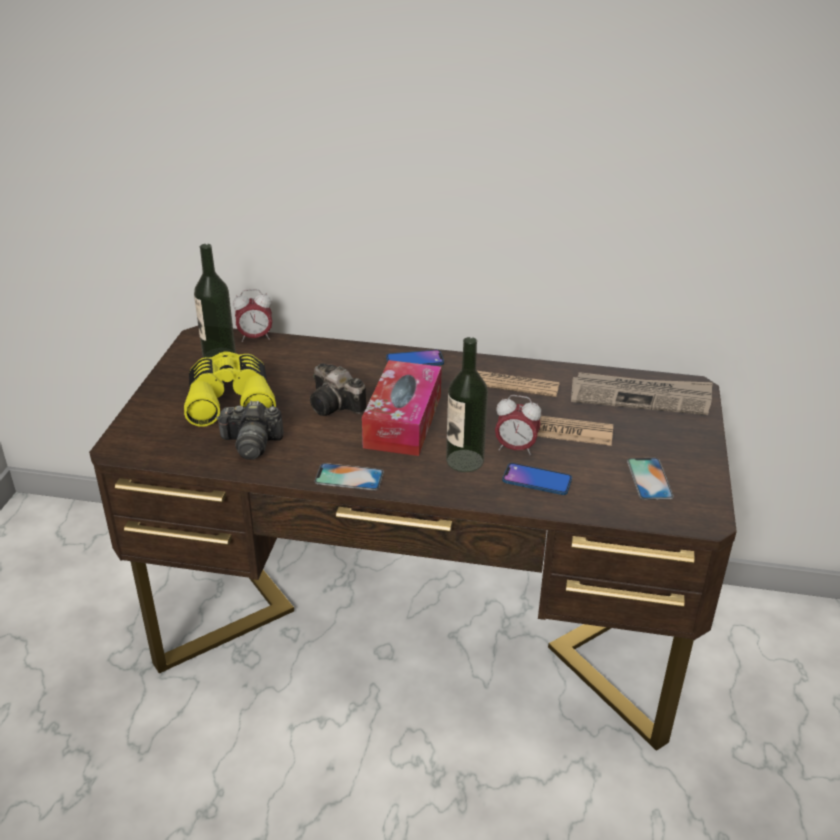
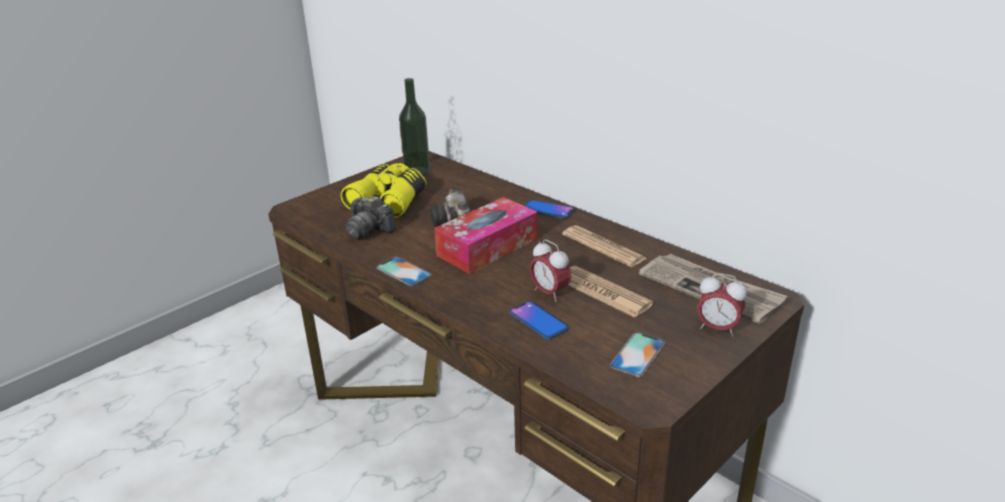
camera: 35 degrees right, 5 degrees down
(255, 337) = (454, 167): alarm clock -> alarm clock (717, 329)
(464, 460) = (499, 288): bottle -> none

